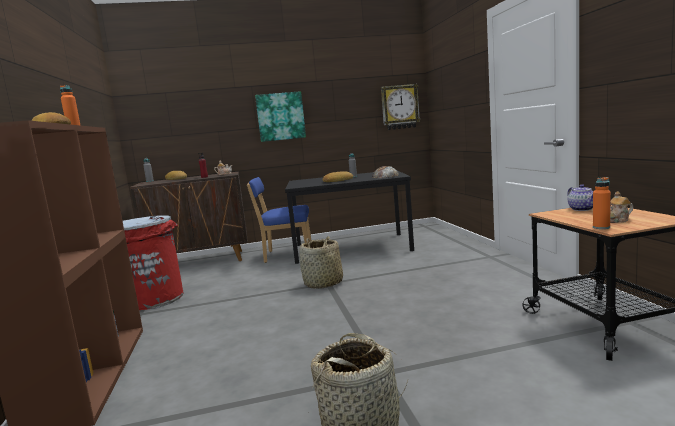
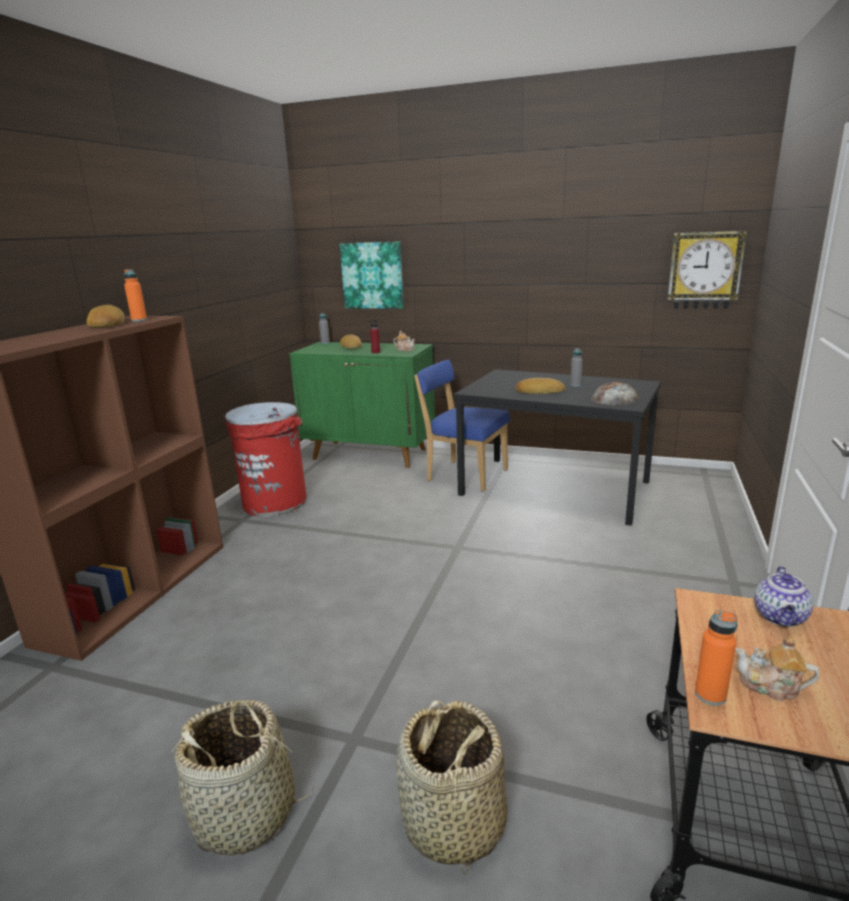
camera: 30 degrees right, 10 degrees up
(202, 261) = (370, 454): brown cabinet -> green cabinet
(280, 116) = (500, 271): picture -> picture (372, 275)
(323, 283) = (452, 546): basket -> basket (453, 823)

